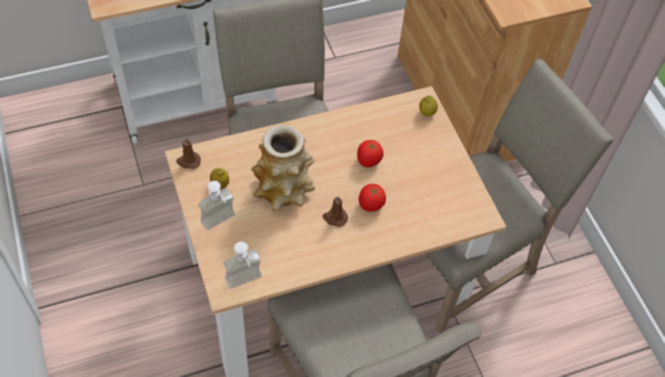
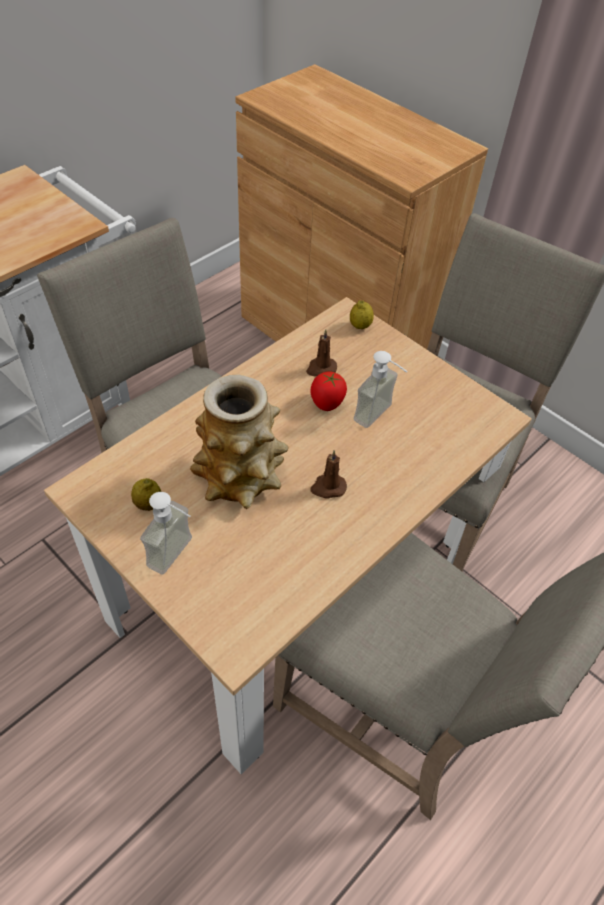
camera: 25 degrees left, 5 degrees down
(188, 161) = (86, 491): brown candle -> brown candle (321, 368)
(246, 283) = (260, 627): soap dispenser -> soap dispenser (380, 417)
(370, 205) = (362, 454): tomato -> none

